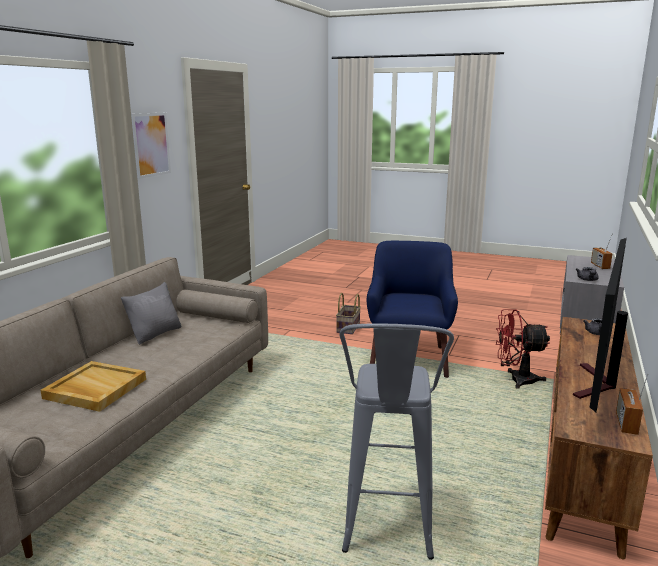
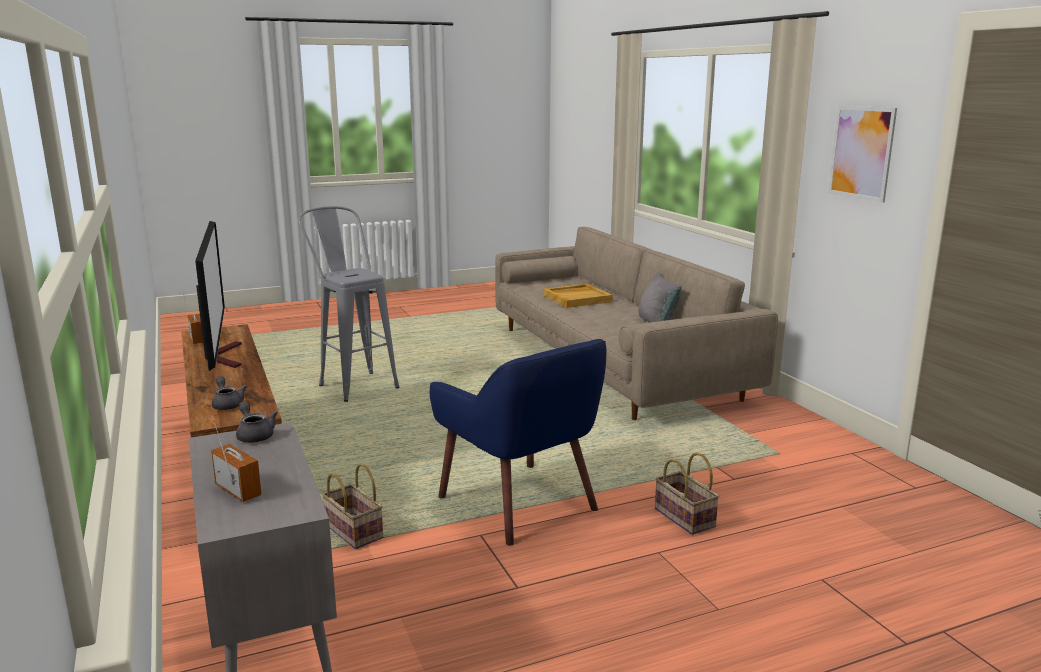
camera: 135 degrees right, 0 degrees up
(516, 380) = (352, 531): red fan -> basket

